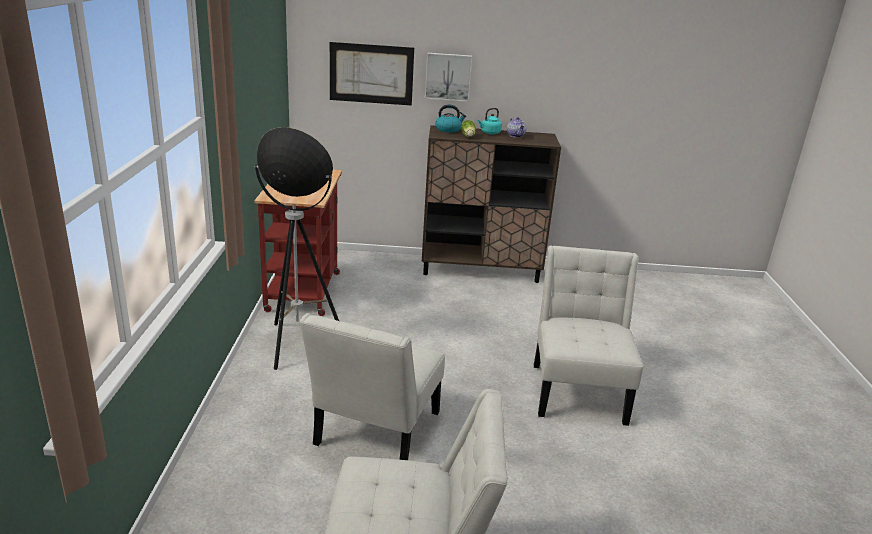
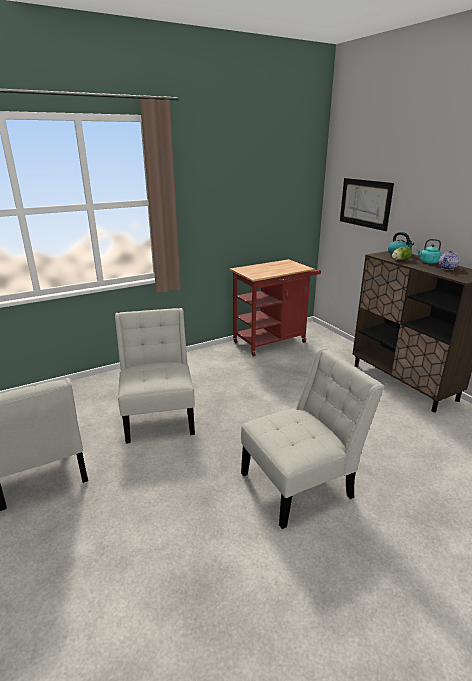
camera: 60 degrees right, 0 degrees up
(297, 345) = (215, 362): floor lamp -> none
(374, 433) = (159, 415): white chair -> white chair turned 90 degrees clockwise
(448, 76) = (414, 209): picture -> none

